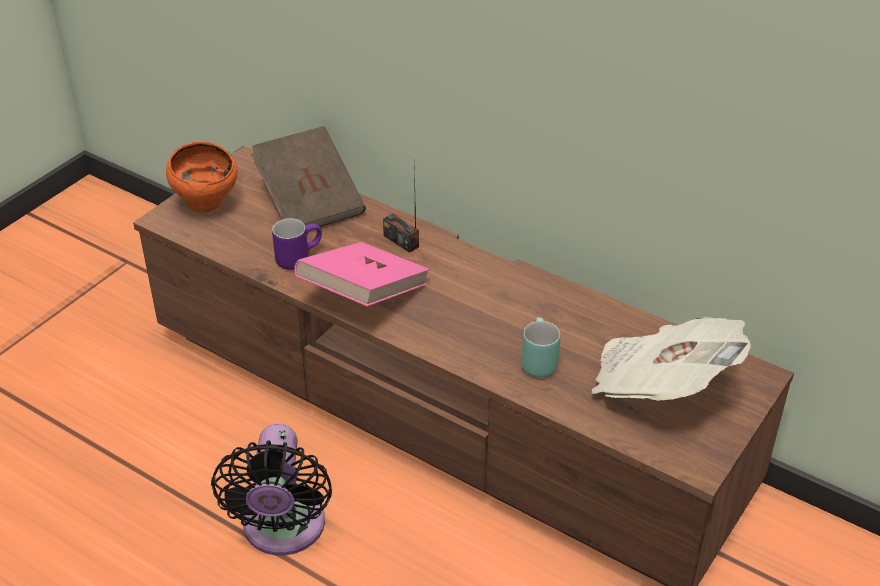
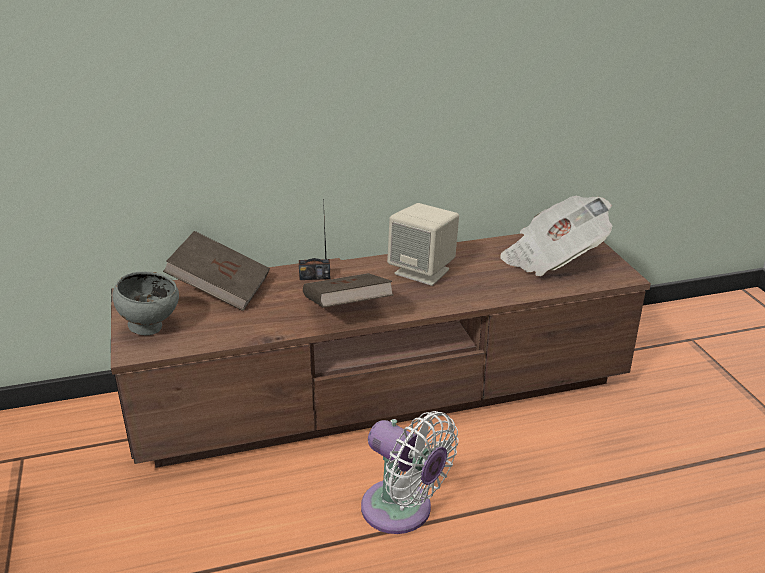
camera: 50 degrees left, 10 degrees down
(208, 205) = (151, 328): orange bowl -> grey bowl
(283, 530) = (402, 511): black fan -> white fan
(298, 257) = (269, 317): purple mug -> none
(364, 295) = (346, 310): pink book -> brown book
(502, 304) = (423, 271): none -> beige speaker
(536, 361) = (486, 283): turquoise mug -> none

